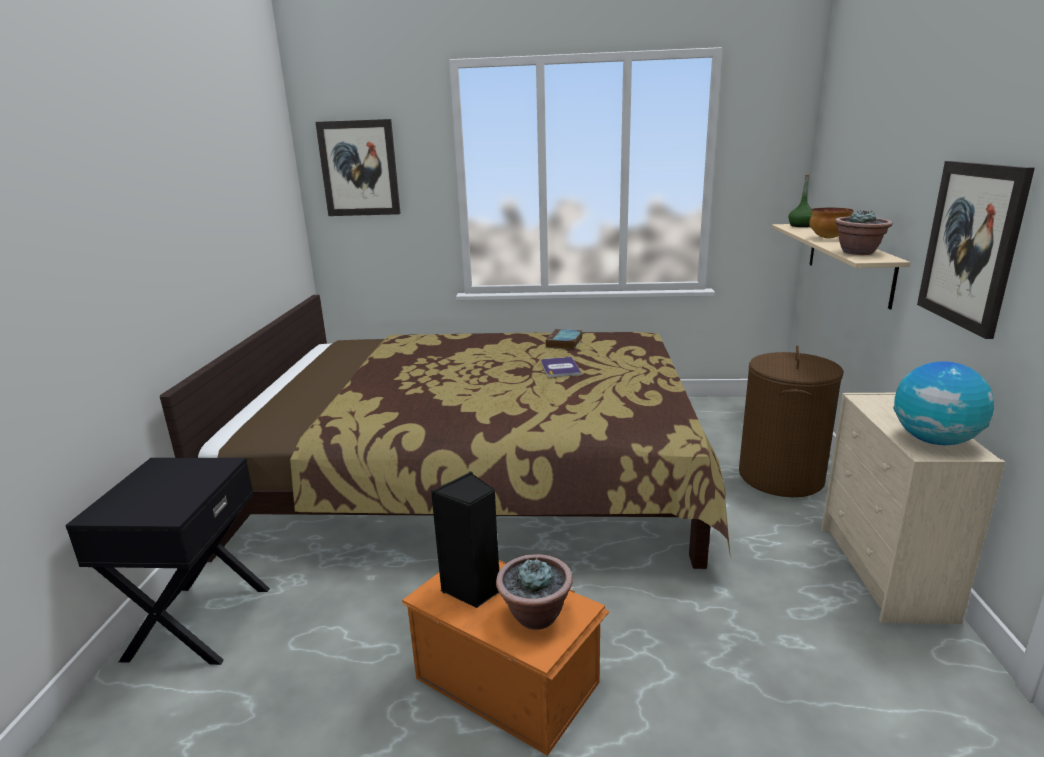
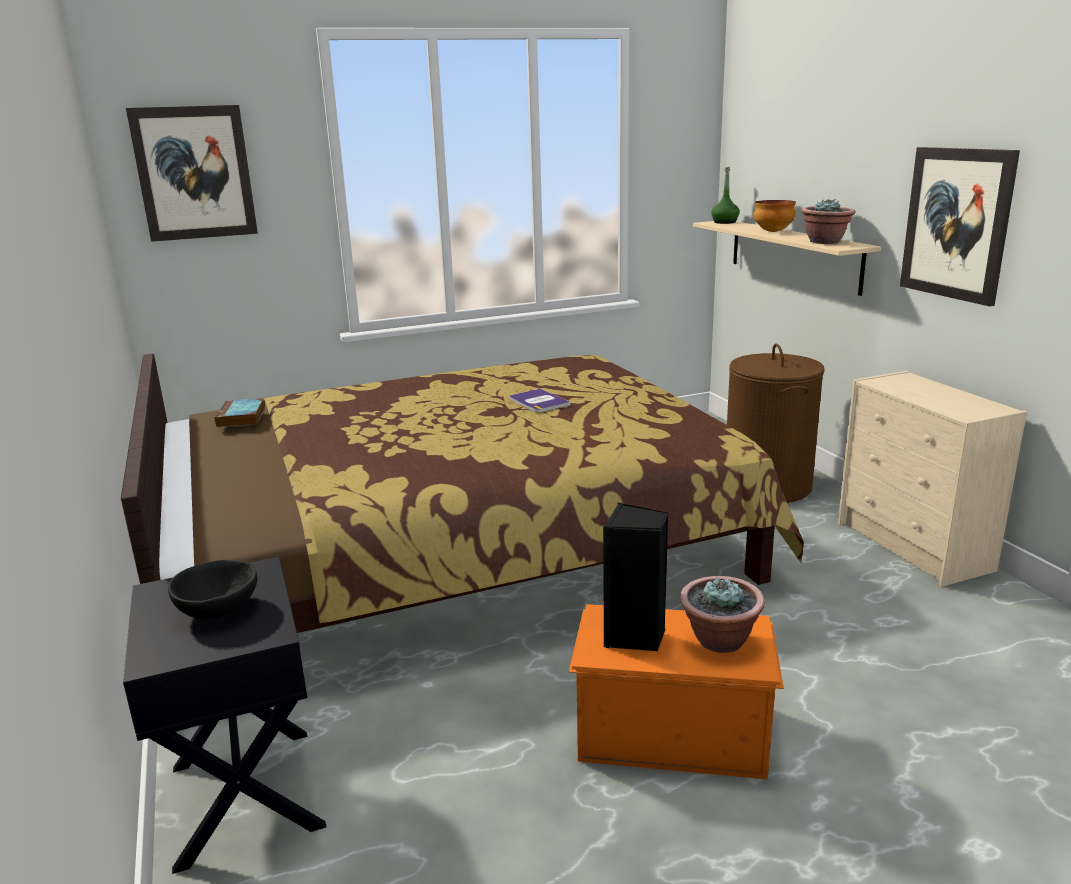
camera: 25 degrees left, 0 degrees up
(167, 489) = (218, 611): none -> black bowl
(564, 343) = (510, 376): book -> book (241, 418)
(934, 440) = (963, 405): globe -> none

